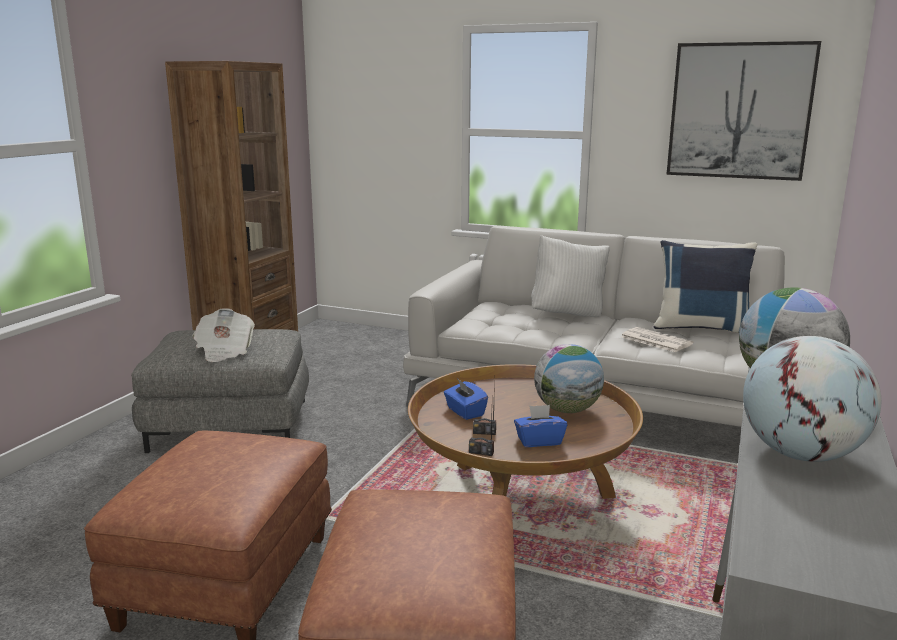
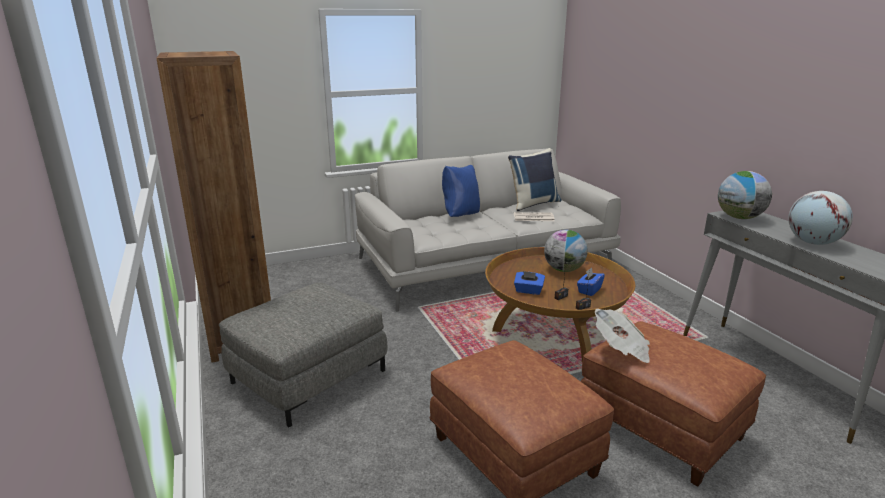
camera: 45 degrees left, 5 degrees up
(224, 351) = (321, 315): newspaper -> newspaper (621, 349)
(568, 314) = (460, 215): white pillow -> blue pillow
(739, 111) = (507, 68): picture -> none

